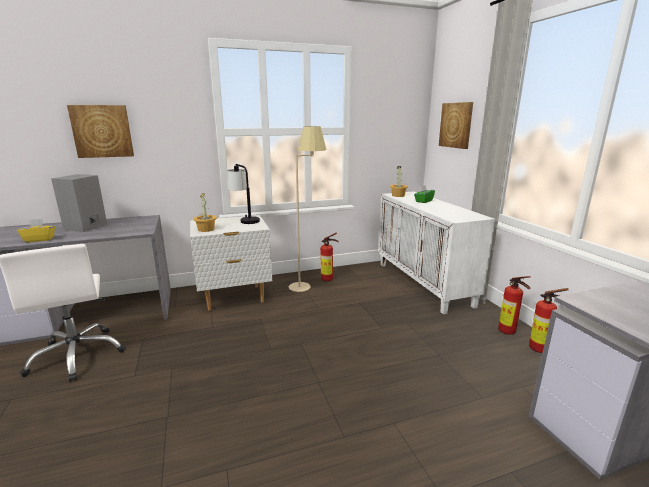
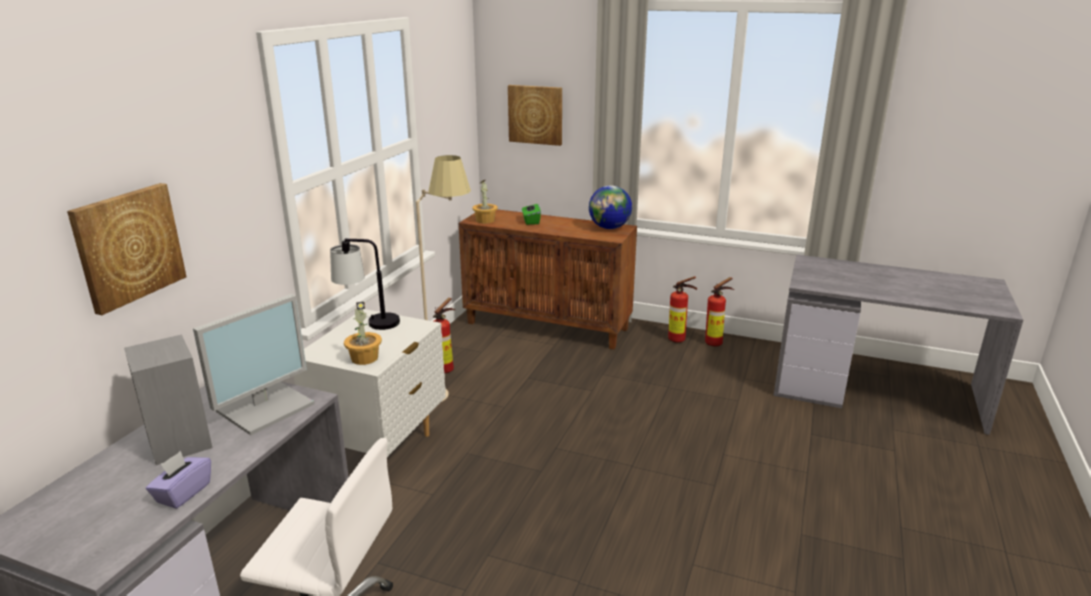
camera: 50 degrees left, 5 degrees up
(39, 239) = (183, 493): yellow tissue box -> purple tissue box
(129, 228) = (266, 407): none -> monitor
(424, 284) = (548, 326): white cabinet -> brown cabinet
(468, 215) = (609, 228): none -> globe

